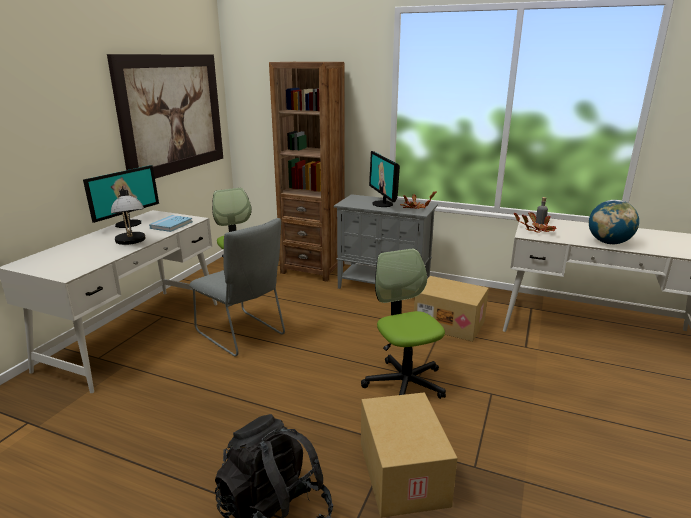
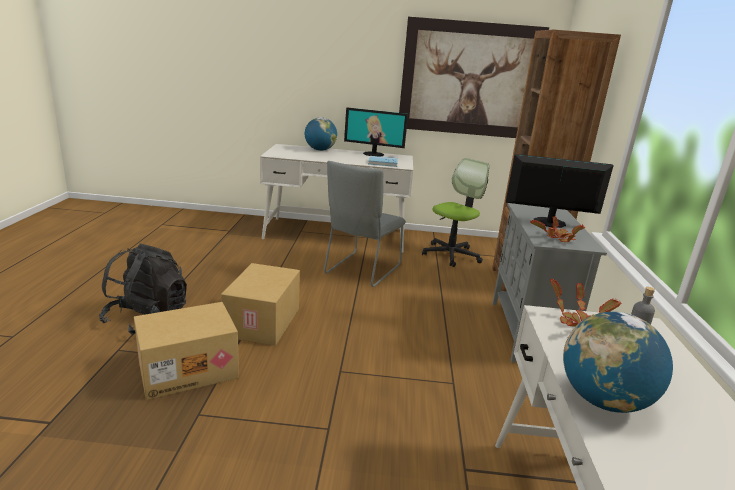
camera: 70 degrees right, 0 degrees up
(75, 246) = (320, 150): none -> globe
(132, 242) = (337, 159): table lamp -> none
(383, 204) = (549, 222): monitor -> monitor turned 45 degrees clockwise
(404, 384) = (322, 362): office chair -> none
(449, 323) = (476, 391): cardboard box -> cardboard box (264, 322)

